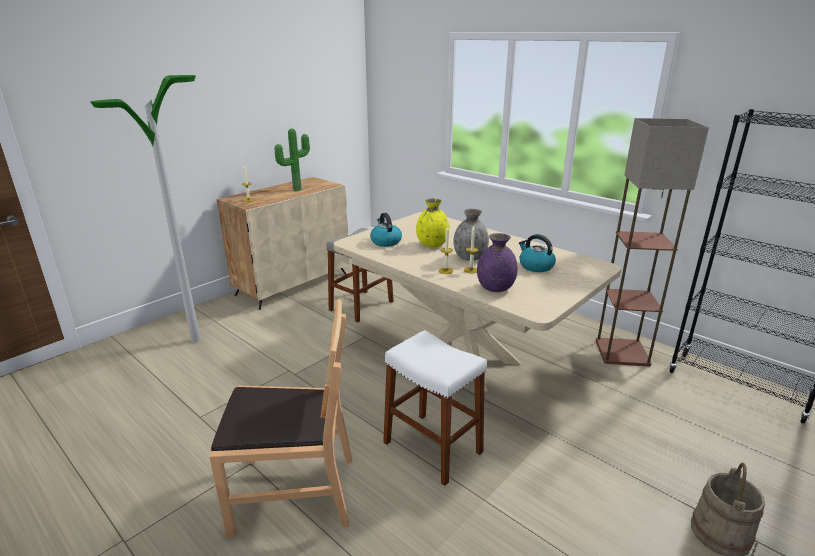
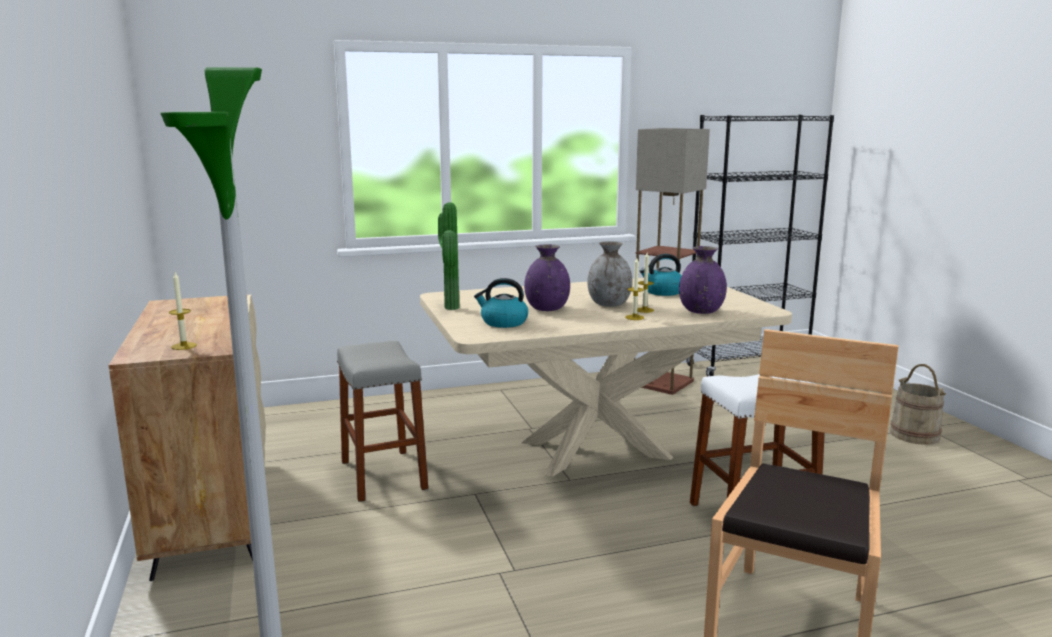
camera: 60 degrees left, 10 degrees down
(296, 189) = (201, 316): potted plant -> potted plant (449, 308)
(432, 245) = (547, 309): yellow vase -> purple vase

